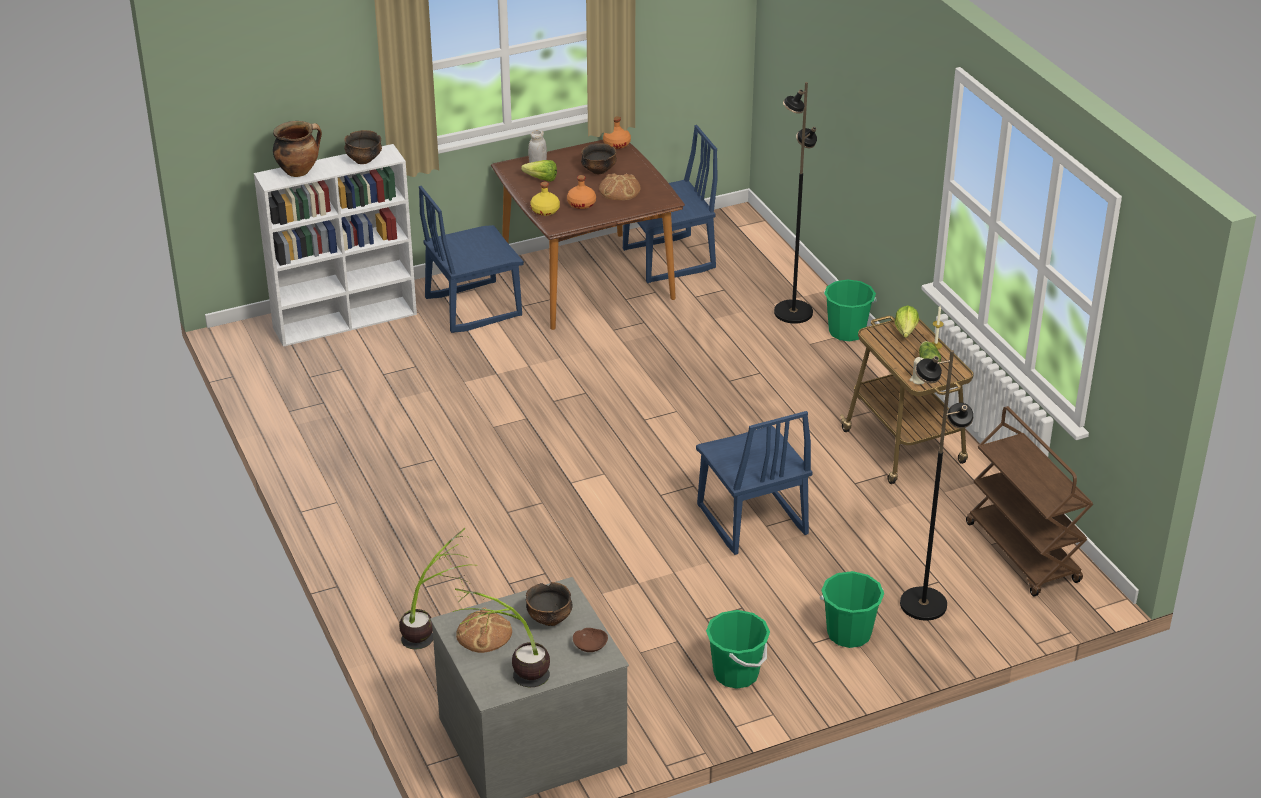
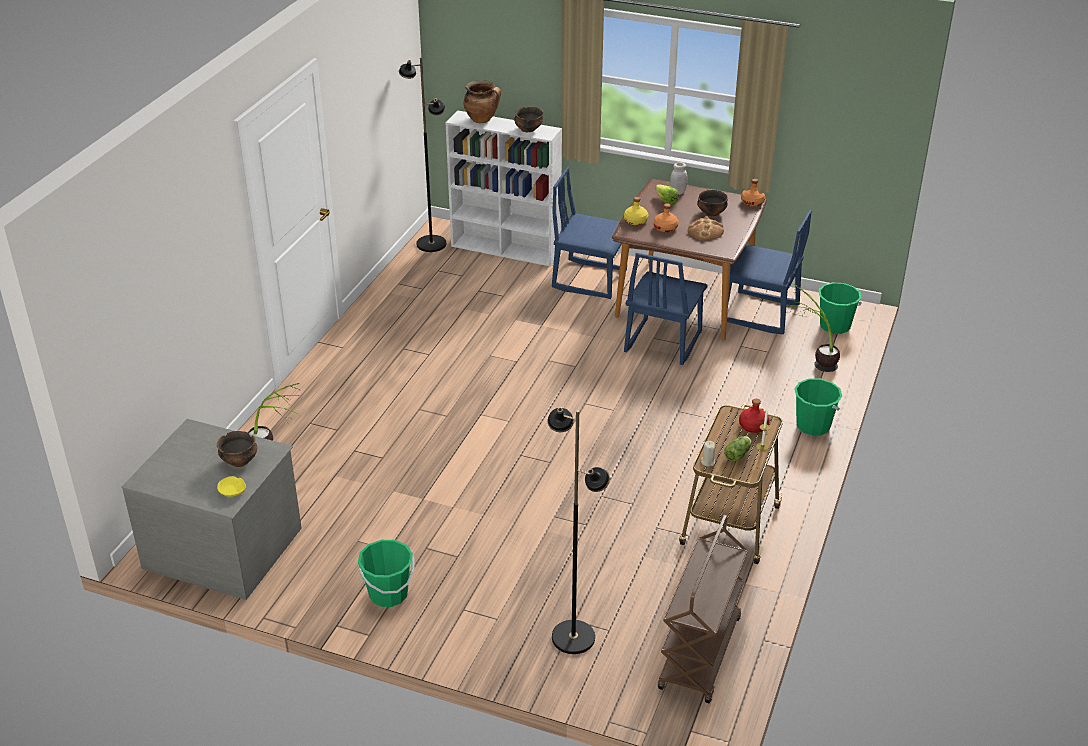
camera: 45 degrees right, 0 degrees up
(484, 633) = (195, 445): bread -> none
(508, 677) = (165, 478): potted plant -> potted plant (813, 360)
(589, 645) = (232, 491): brown bowl -> yellow bowl
(751, 521) = (549, 507): blue chair -> blue chair (662, 342)
(792, 312) = (793, 392): black floor lamp -> black floor lamp (431, 244)
(849, 633) = (495, 620): green bucket -> green bucket (835, 326)
(904, 334) = (753, 426): lettuce -> red bottle

